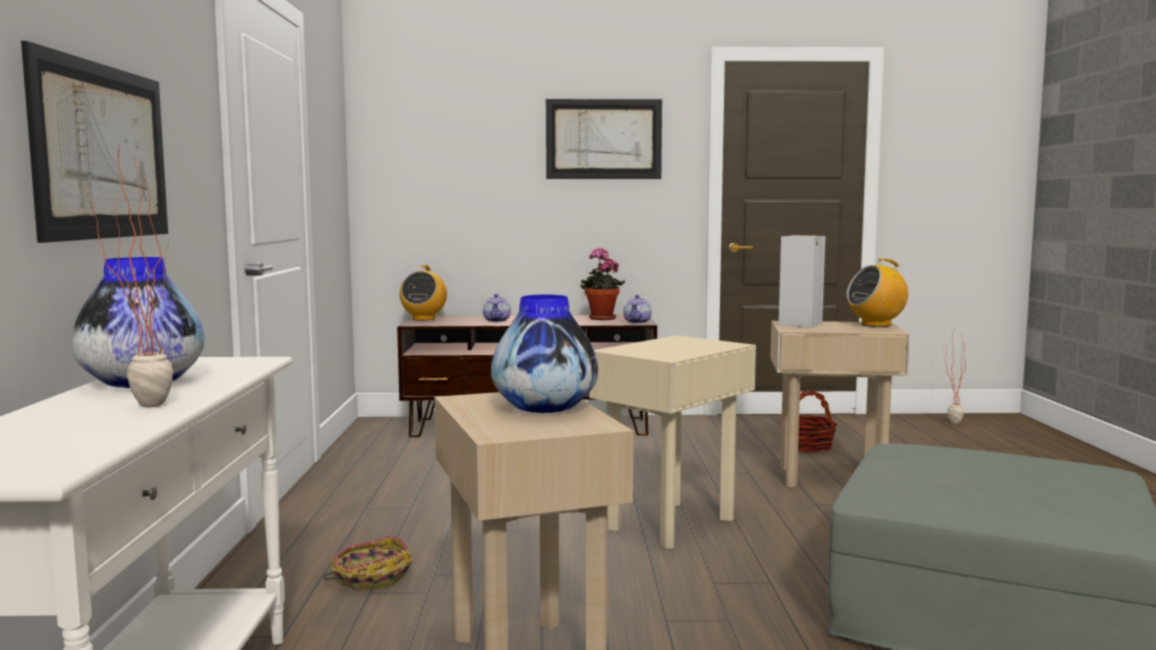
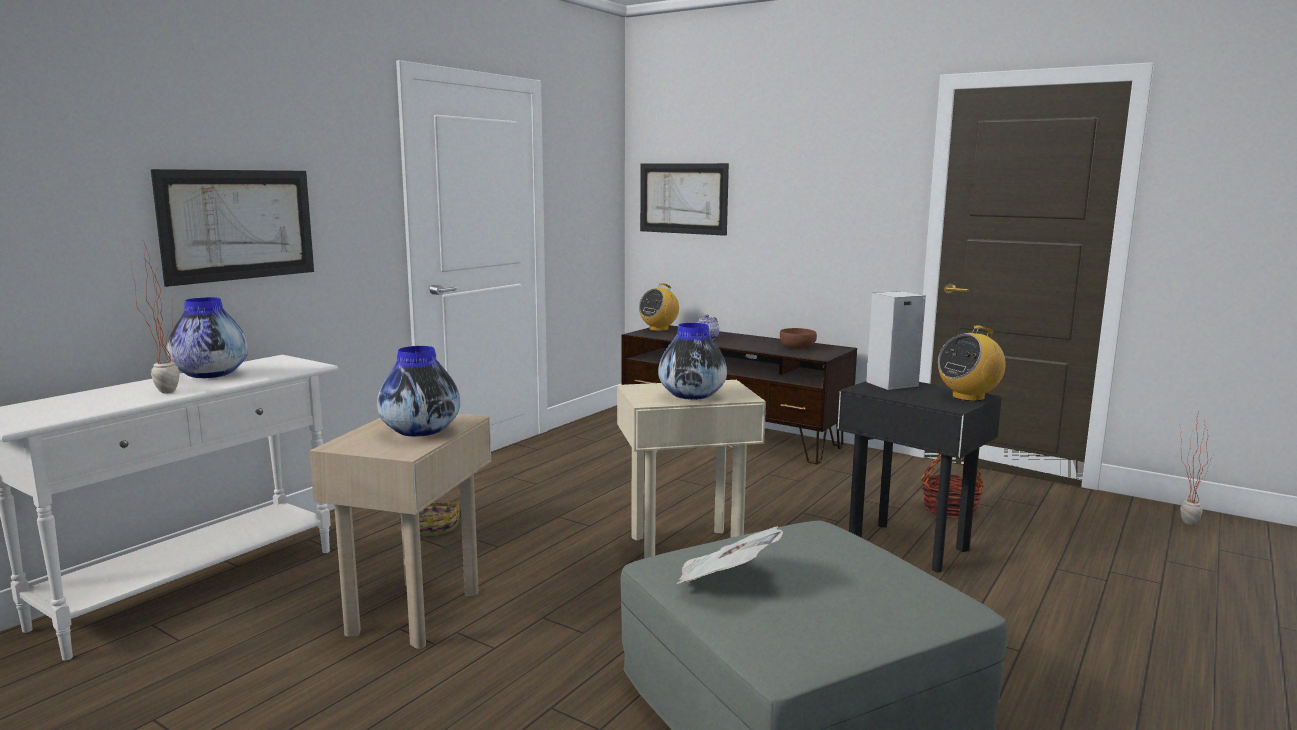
camera: 35 degrees right, 5 degrees up
(601, 319) = (797, 347): potted plant -> brown bowl
(603, 139) = (827, 173): picture -> picture (683, 198)
(637, 322) = (818, 356): teapot -> none
(688, 349) = (691, 396): none -> vase
(831, 478) = (907, 546): beige side table -> black side table
(876, 325) = (968, 397): radio -> radio turned 45 degrees counterclockwise
(960, 493) = (725, 581): none -> newspaper

